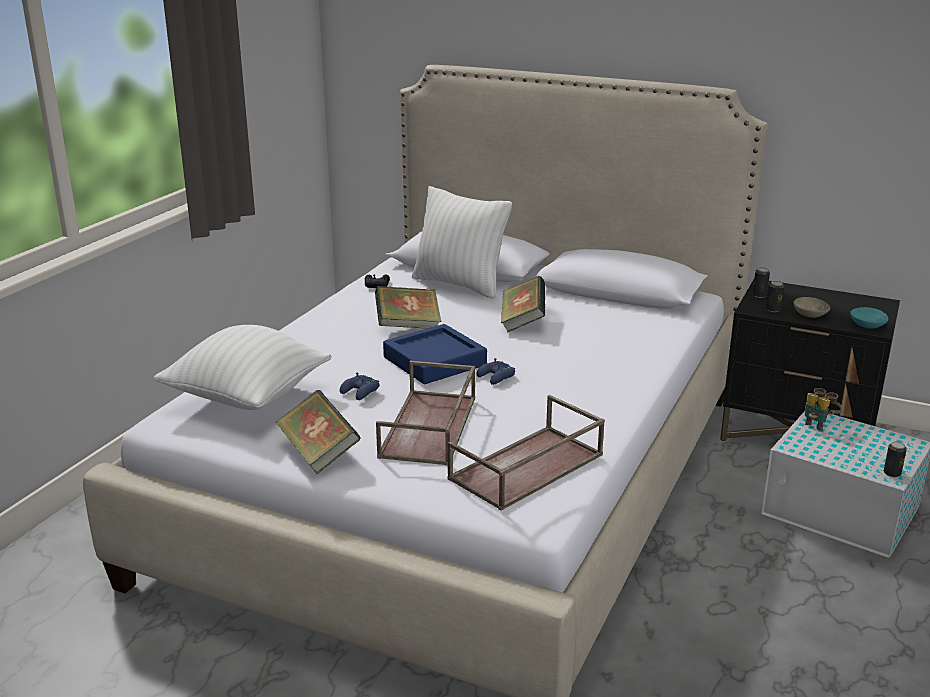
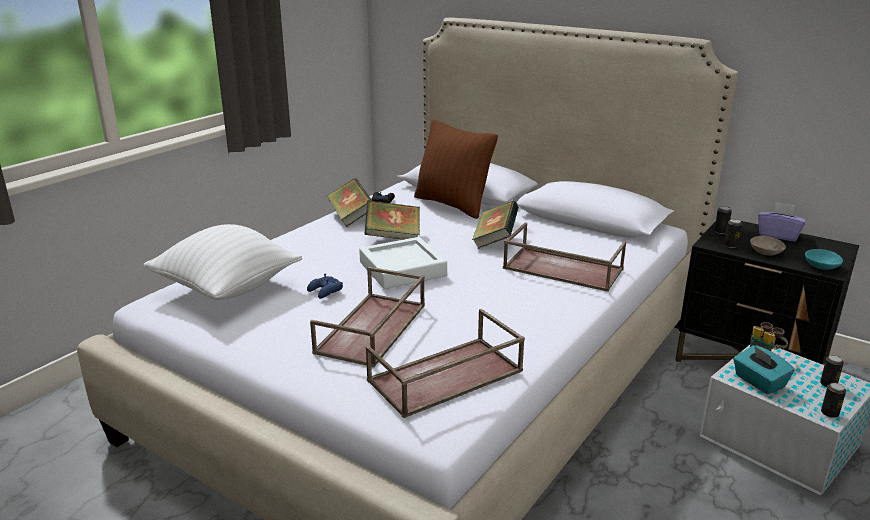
camera: 10 degrees right, 0 degrees up
(318, 453) = (263, 344): book -> book (351, 217)
(434, 361) = (402, 269): blue tray -> white tray
(459, 284) = (452, 205): white pillow -> brown pillow
(496, 377) = (451, 287): blue game controller -> none
(605, 348) = (561, 269): none -> brown tray
(818, 295) = (778, 235): none -> purple tissue box
(819, 450) = (758, 382): none -> turquoise tissue box
(886, 446) = (828, 384): none -> can

